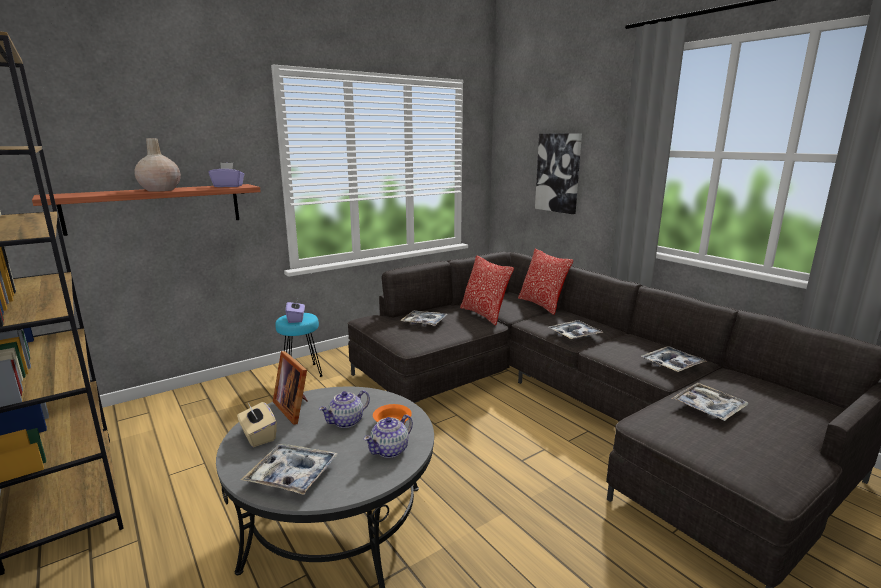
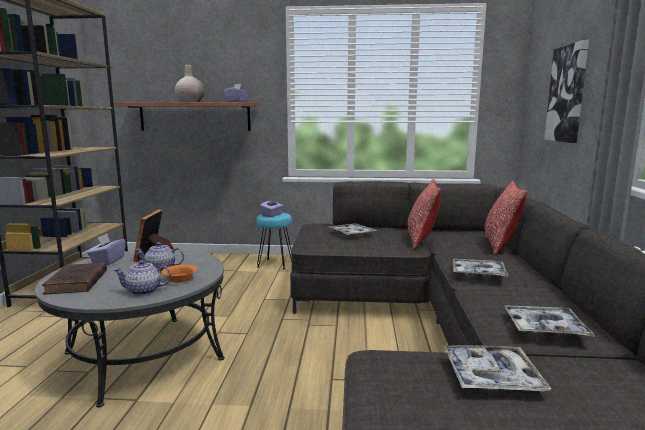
camera: 40 degrees right, 5 degrees down
(258, 436) = (108, 261): beige tissue box -> purple tissue box
(292, 475) = (76, 283): tray -> brown book

